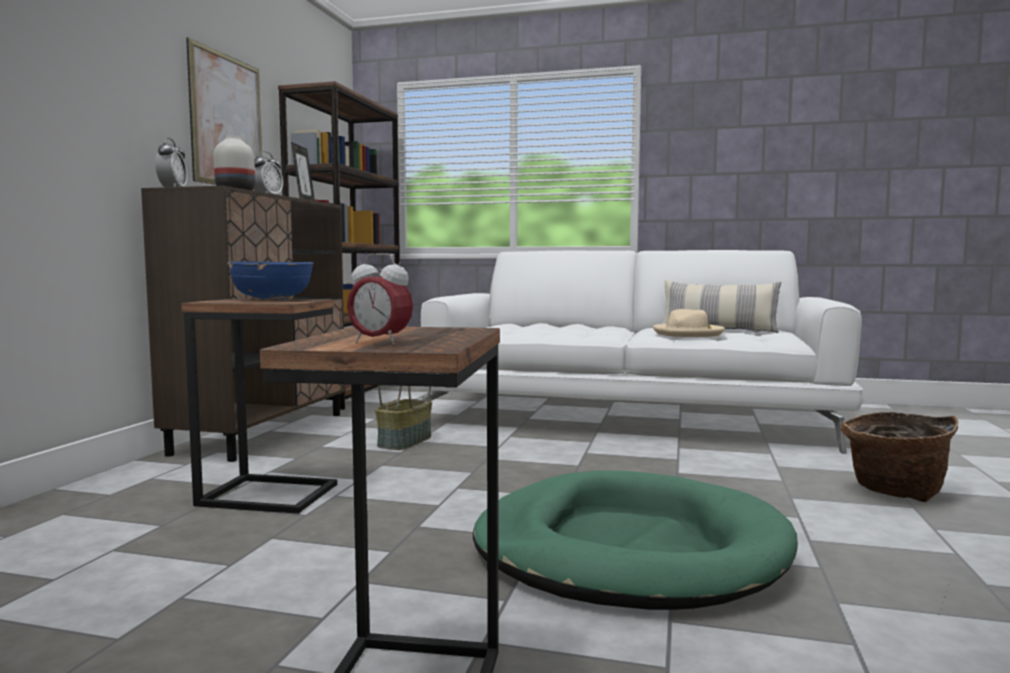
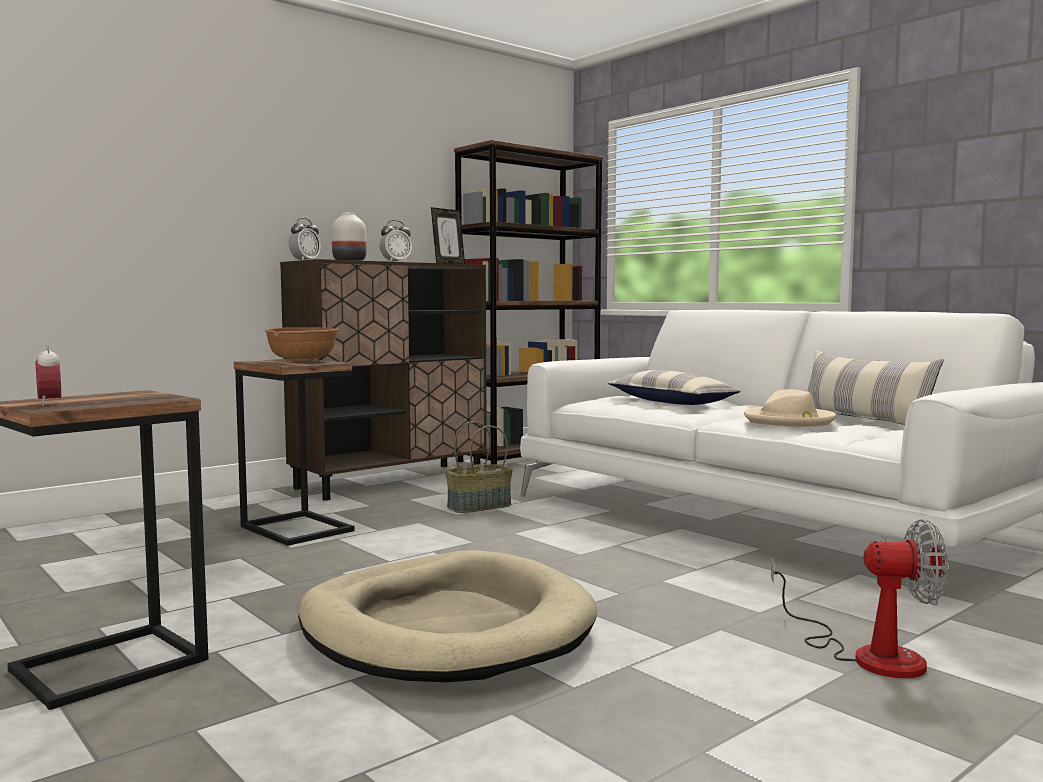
camera: 35 degrees right, 0 degrees up
(227, 121) = (387, 192): picture -> none
(272, 300) = (303, 361): blue bowl -> brown bowl
(549, 328) = (671, 402): none -> pillow
(628, 550) = (445, 628): green dog bed -> beige dog bed
(893, 492) = (868, 654): basket -> fan

